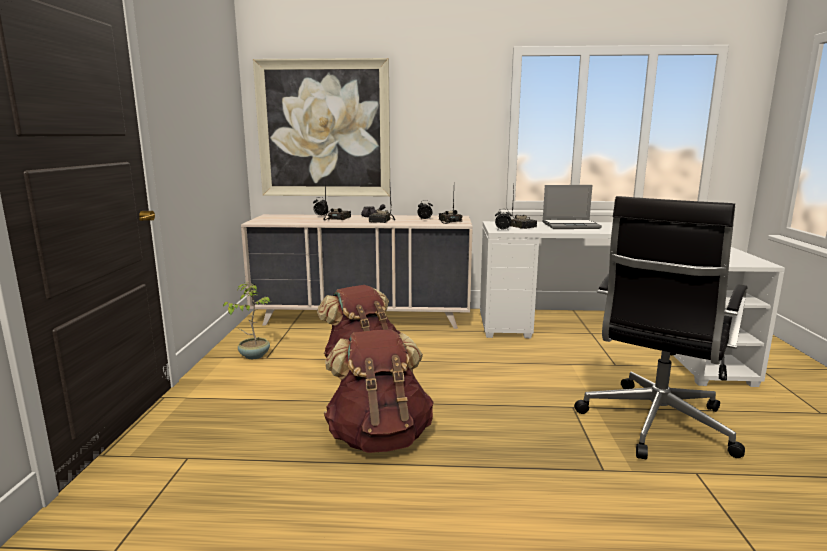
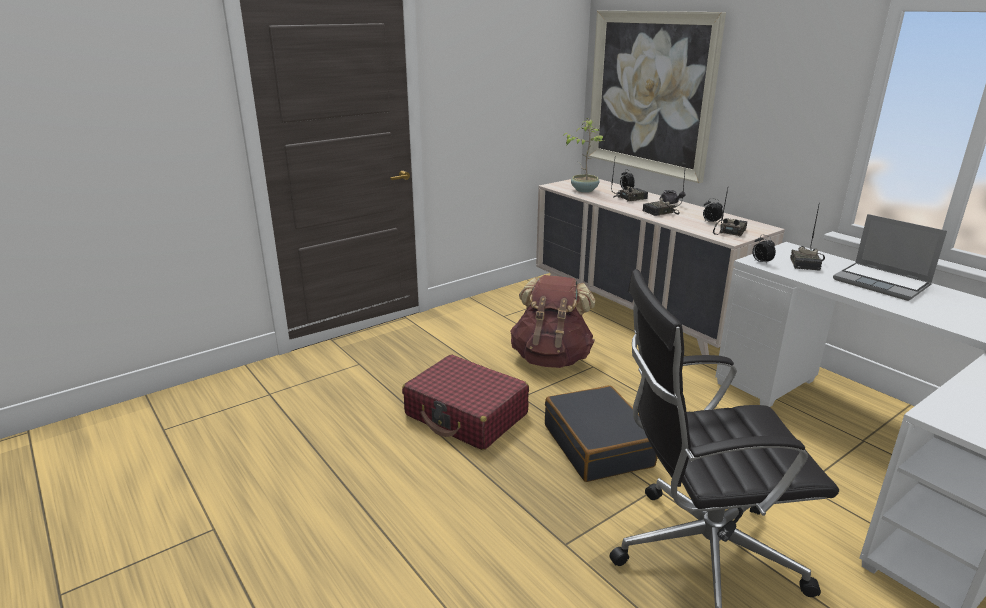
camera: 50 degrees right, 10 degrees up
(254, 355) = (498, 310): potted plant -> potted plant (584, 190)
(379, 437) = (466, 415): brown backpack -> red suitcase
(500, 403) = (598, 445): none -> black suitcase

